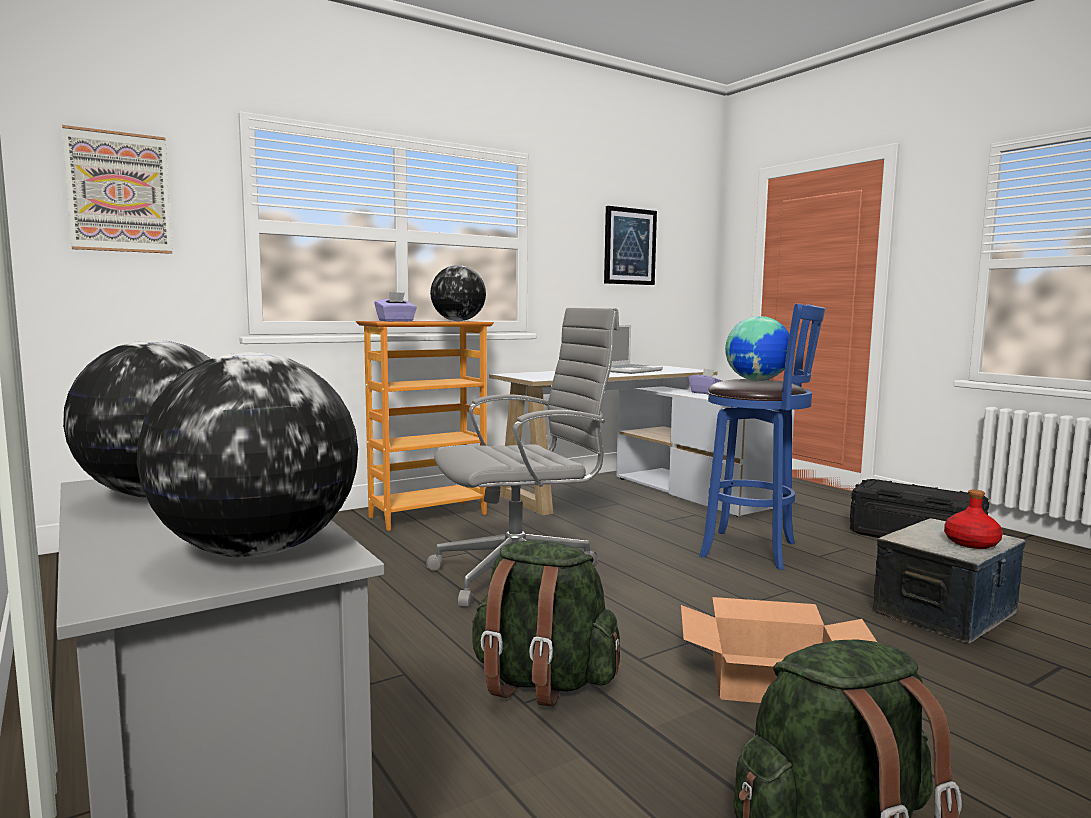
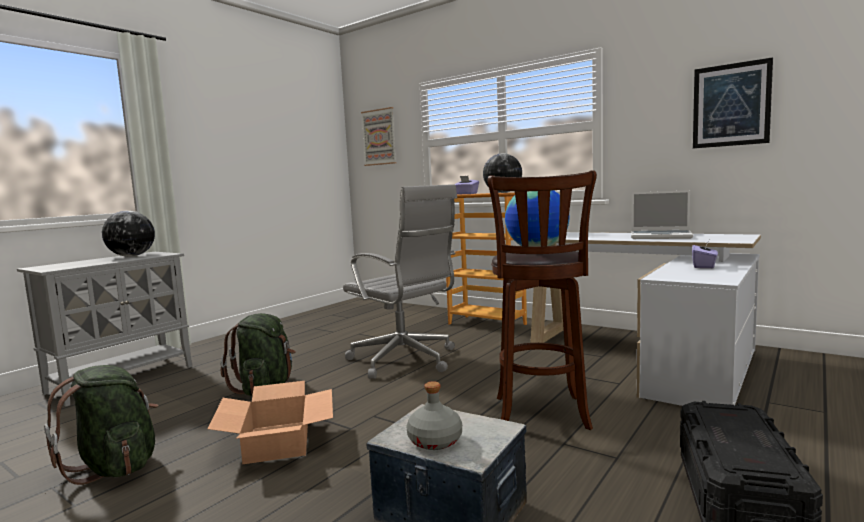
camera: 70 degrees right, 0 degrees up
(257, 551) = (61, 266): globe -> none
(754, 550) = (542, 415): blue stool -> brown stool
(972, 543) = (434, 441): red bottle -> grey bottle

